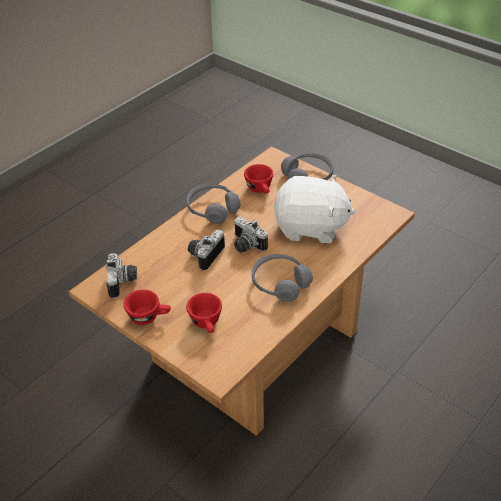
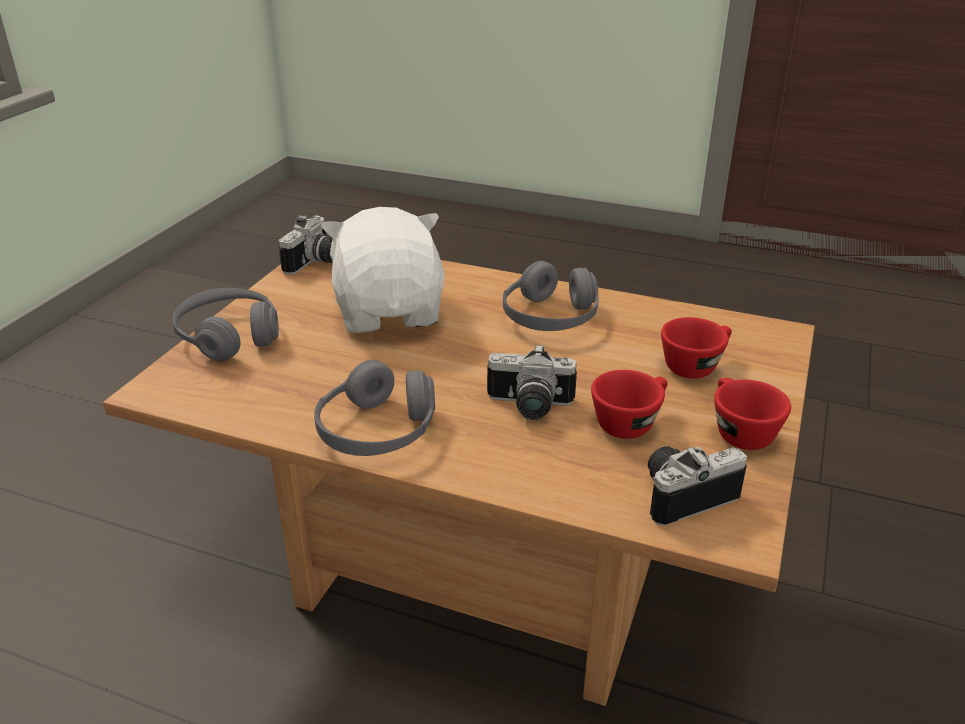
camera: 110 degrees left, 10 degrees down
(245, 245) = (474, 366): camera -> camera (317, 263)
(260, 190) = (286, 382): red cup -> red cup (630, 421)

